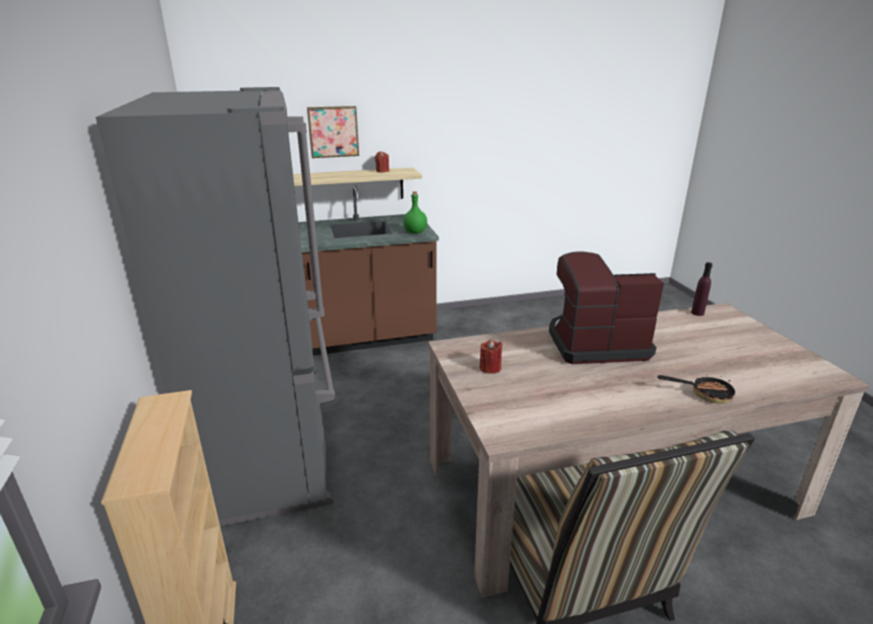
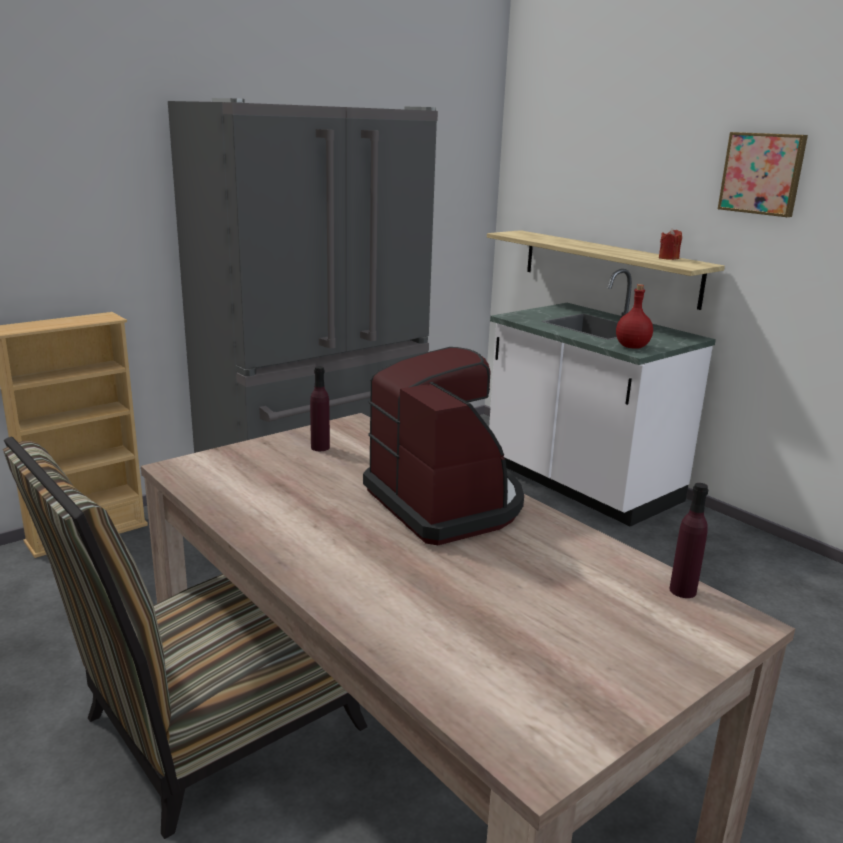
camera: 65 degrees right, 5 degrees down
(333, 131) = (631, 192): picture -> picture (763, 173)
(370, 336) = (580, 484): brown counter -> white counter
(415, 232) = (632, 347): green bottle -> red bottle
(490, 368) = (320, 447): red candle -> purple bottle
(704, 393) = (351, 592): frying pan -> none

